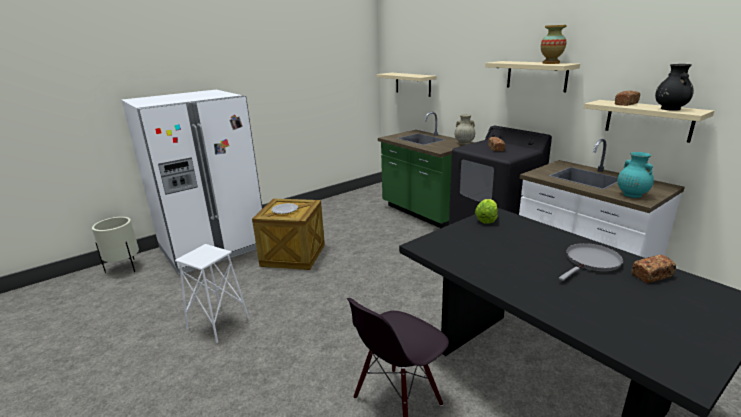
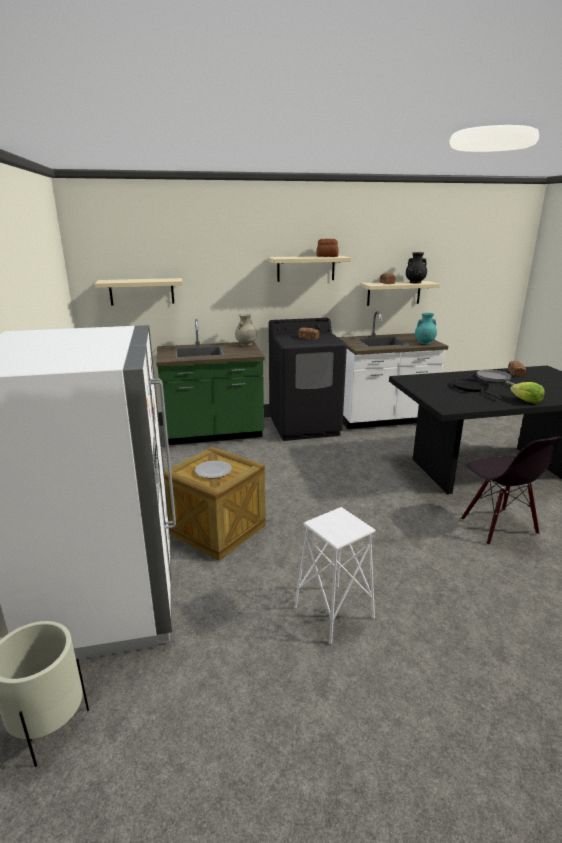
camera: 65 degrees left, 0 degrees up
(486, 219) = (414, 383): lettuce -> lettuce (526, 401)
(517, 251) = (472, 388): none -> black frying pan
(550, 63) = (326, 256): vase -> bread

